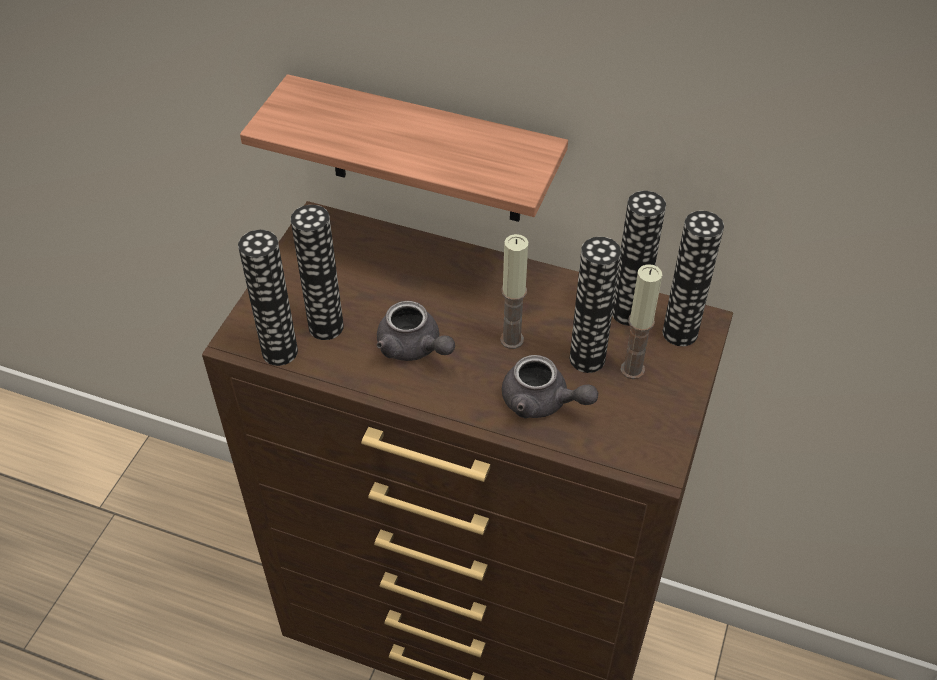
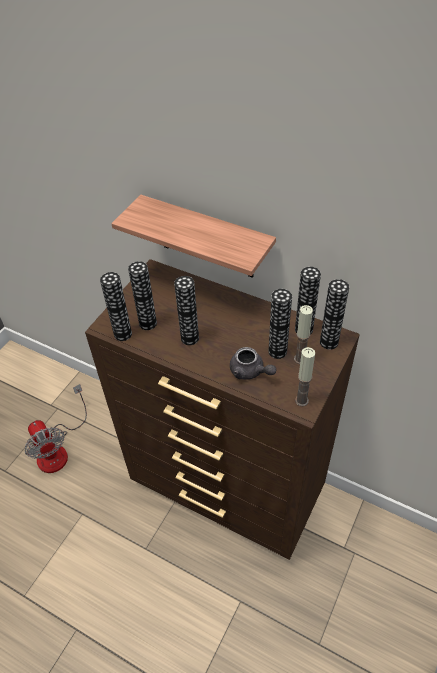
camera: 10 degrees right, 0 degrees up
(127, 593) = (58, 449): none -> fan
(414, 348) = (190, 338): grey teapot -> vase
(512, 340) = (240, 338): candle -> candle (301, 400)

